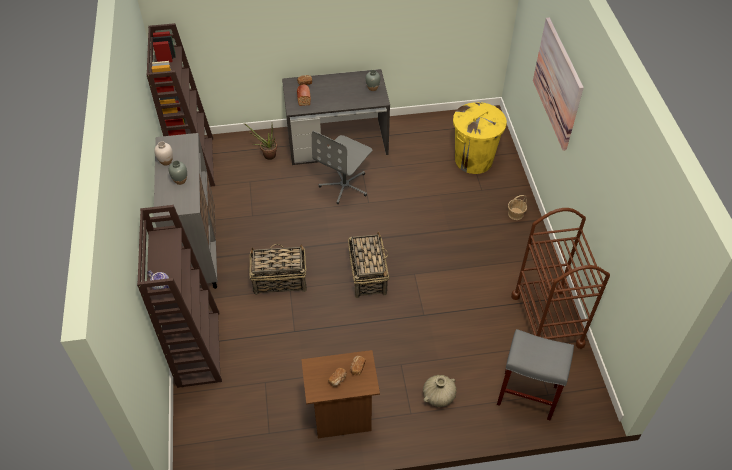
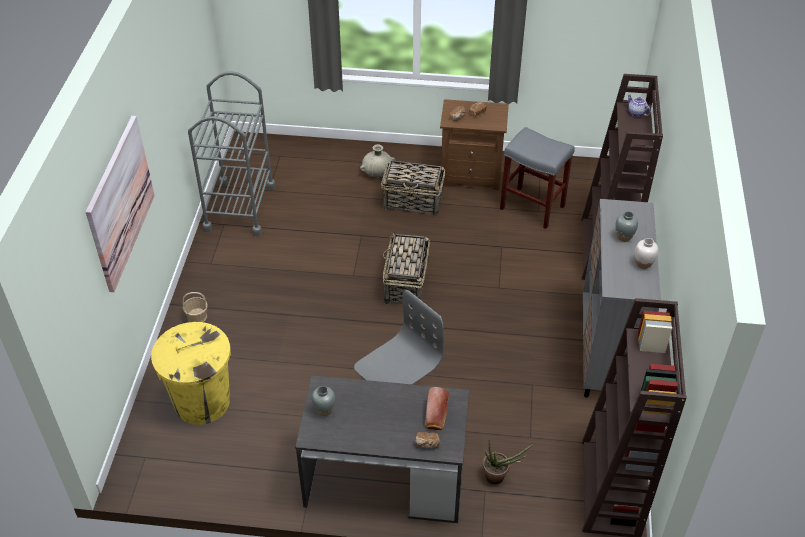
camera: 165 degrees left, 5 degrees down
(279, 280) = (509, 298): basket -> basket (413, 202)
(526, 395) = (299, 159): grey stool -> grey stool (533, 207)
(547, 320) = (240, 207): brown cart -> grey cart

